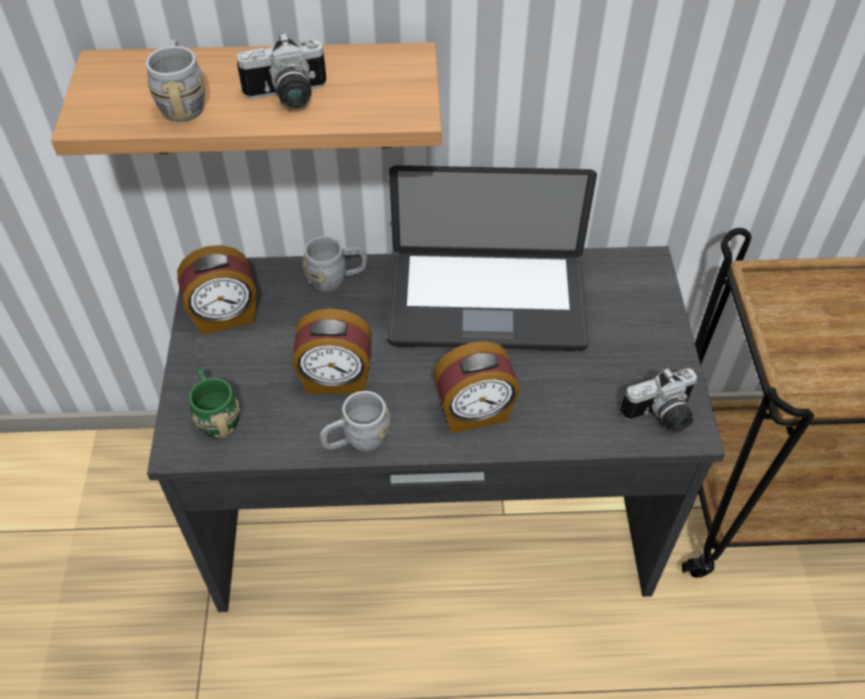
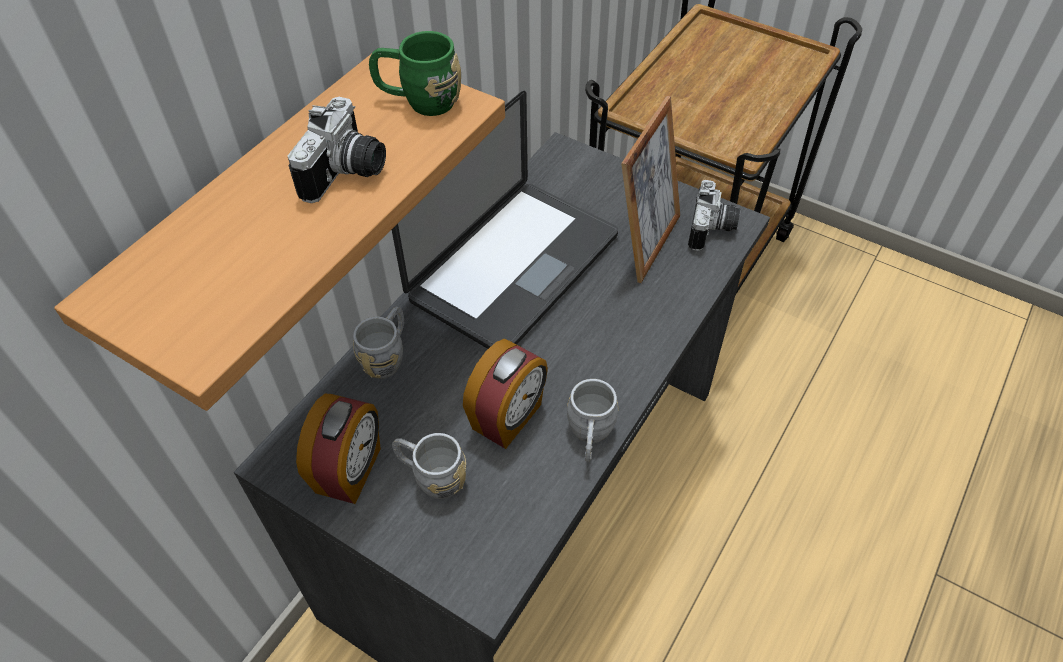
camera: 55 degrees left, 0 degrees up
(183, 102) = (264, 253): grey mug -> grey mug (431, 477)
(216, 415) = (471, 539): green mug -> green mug (419, 101)
(474, 413) = (623, 338): alarm clock -> none
(596, 376) = (646, 243): none -> picture frame

